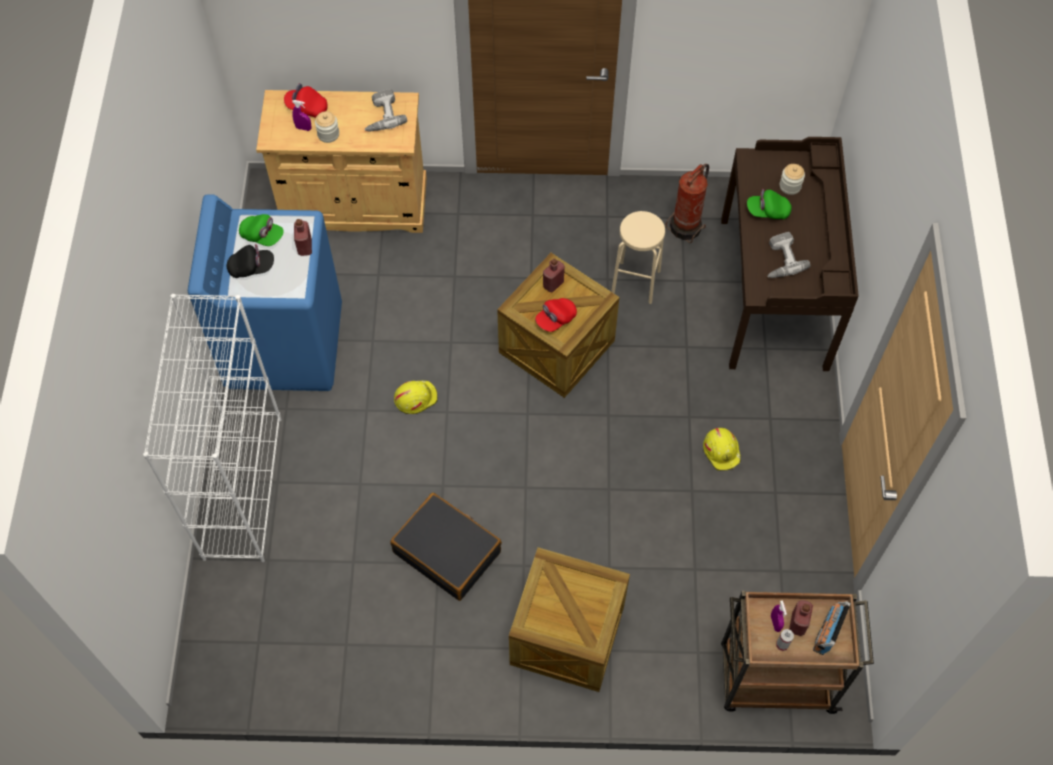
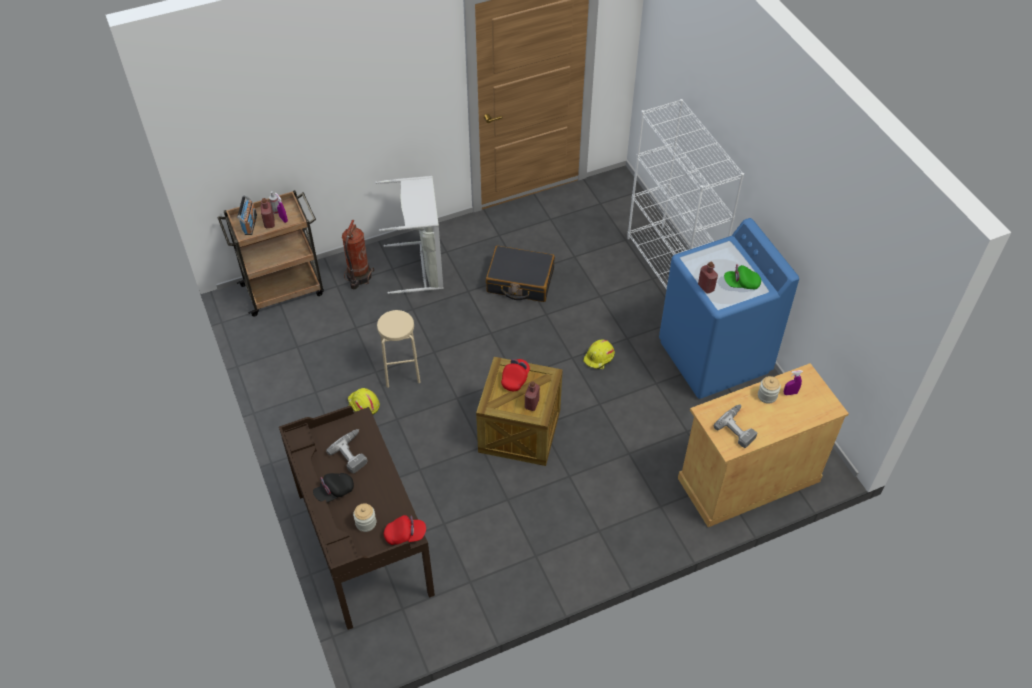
camera: 155 degrees right, 10 degrees down
(251, 267) = (730, 262): black cap -> black cap (334, 491)
(307, 108) = (802, 411): red cap -> red cap (405, 535)
(567, 635) = (422, 267): crate -> grey laundry basket
(636, 282) = (483, 506): beige stool -> beige stool (401, 372)
(687, 226) = (461, 575): fire extinguisher -> fire extinguisher (358, 277)
(767, 211) = (378, 491): green cap -> none

